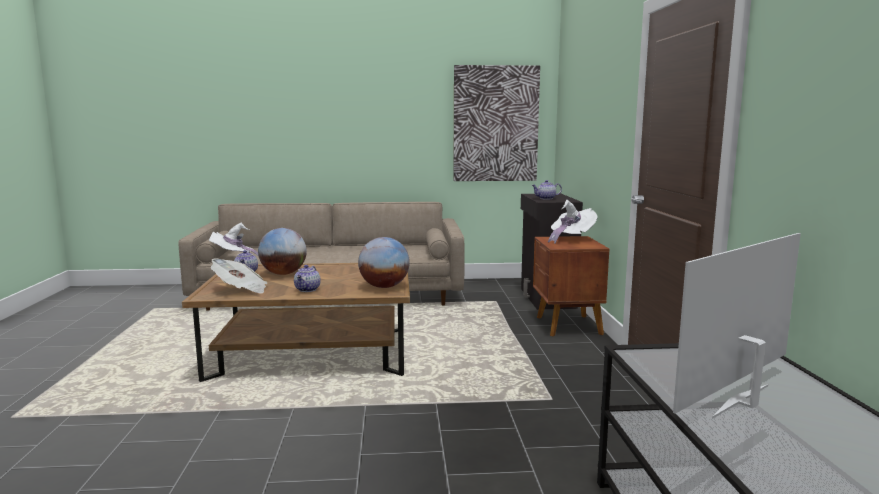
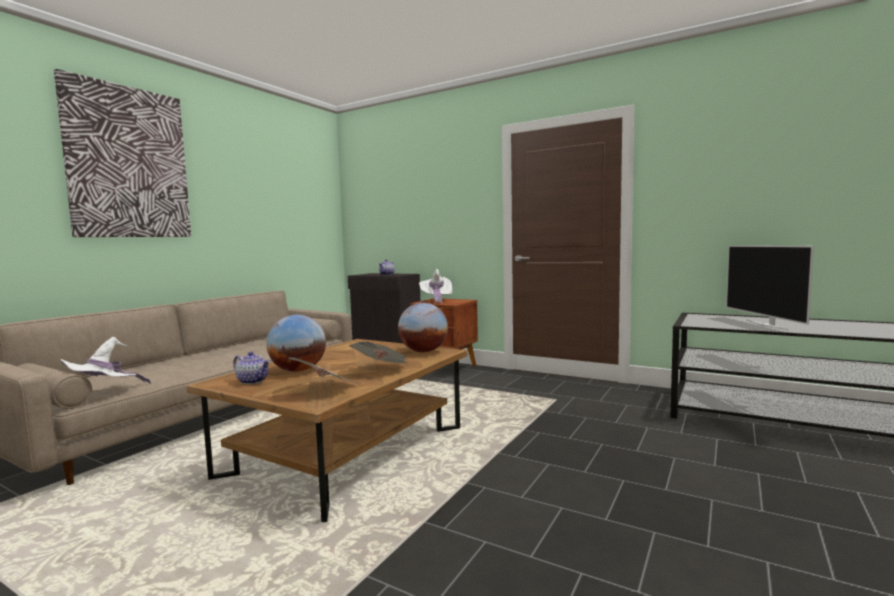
camera: 55 degrees left, 5 degrees down
(308, 290) = (382, 369): teapot -> newspaper
(495, 124) = (302, 216): picture -> picture (128, 163)

